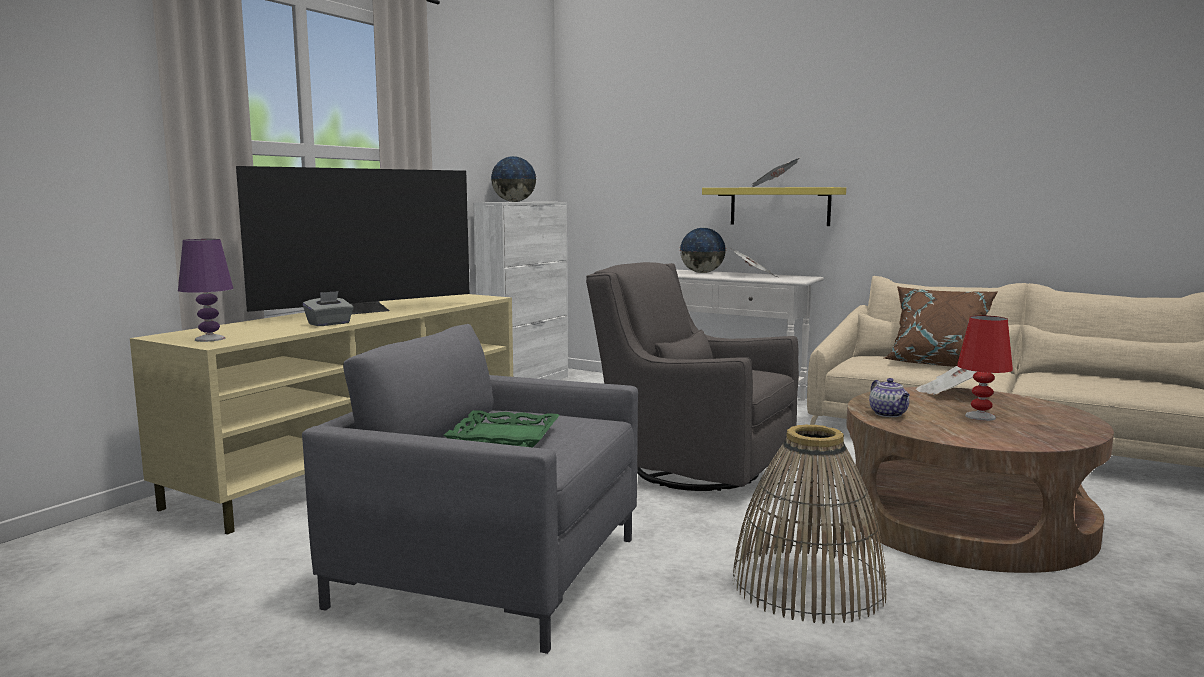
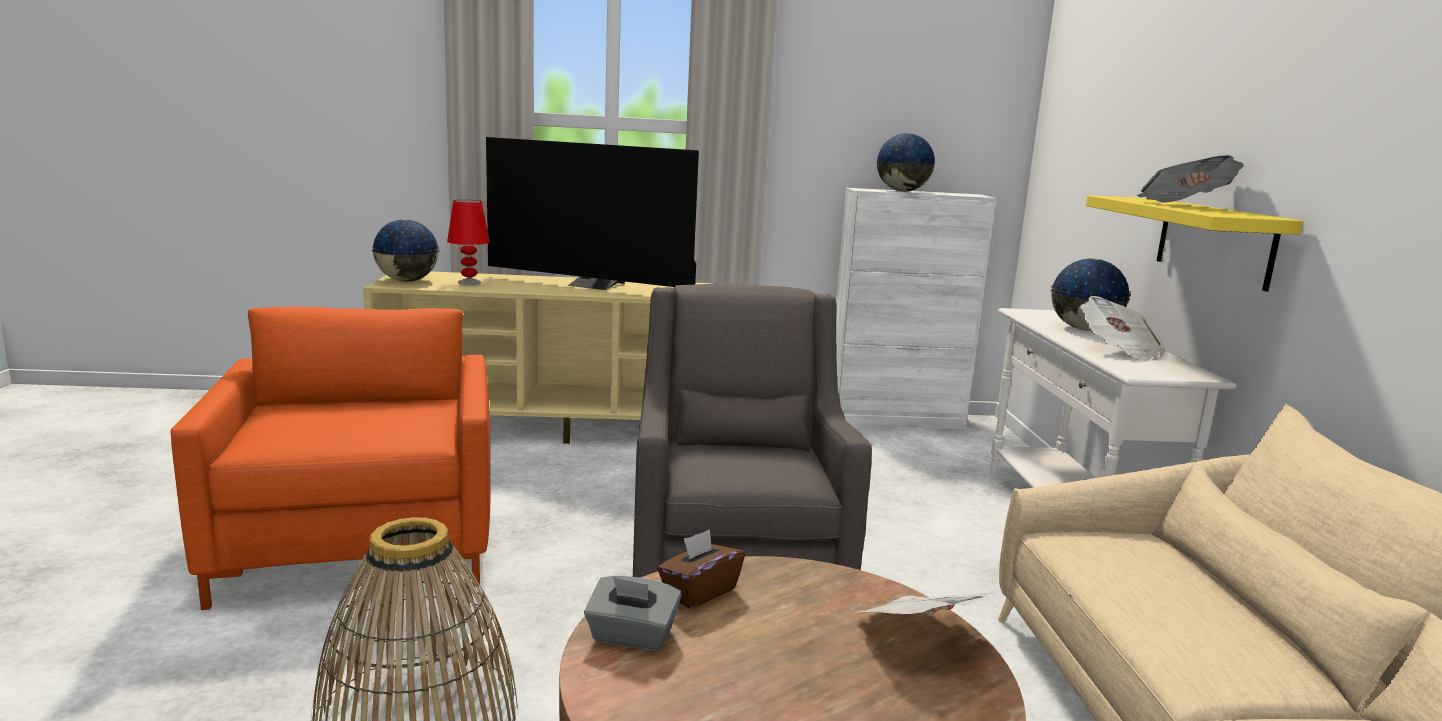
camera: 55 degrees right, 5 degrees up
(210, 339) = (407, 281): purple table lamp -> globe
(329, 324) = (511, 289): grey tissue box -> grey tissue box (631, 636)
(490, 571) = (361, 542): grey armchair -> orange armchair
(504, 436) = (329, 417): green tray -> none
(889, 414) = (699, 592): teapot -> brown tissue box
(938, 363) = (1222, 609): brown pillow -> none
(980, 416) = (775, 671): red table lamp -> red table lamp (469, 282)

